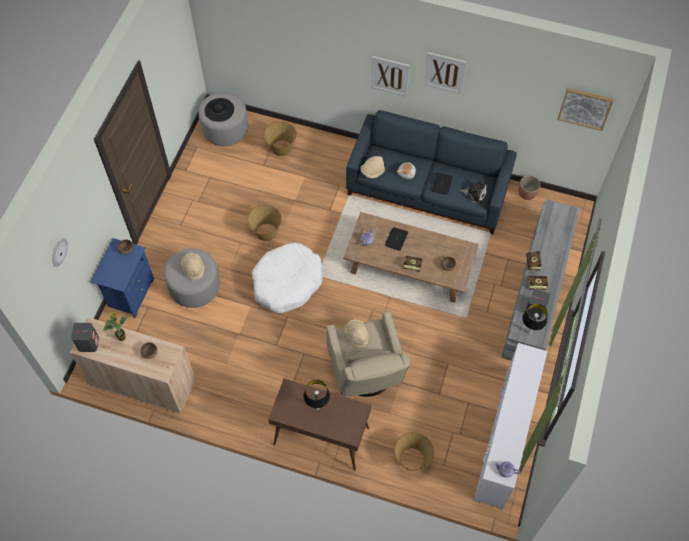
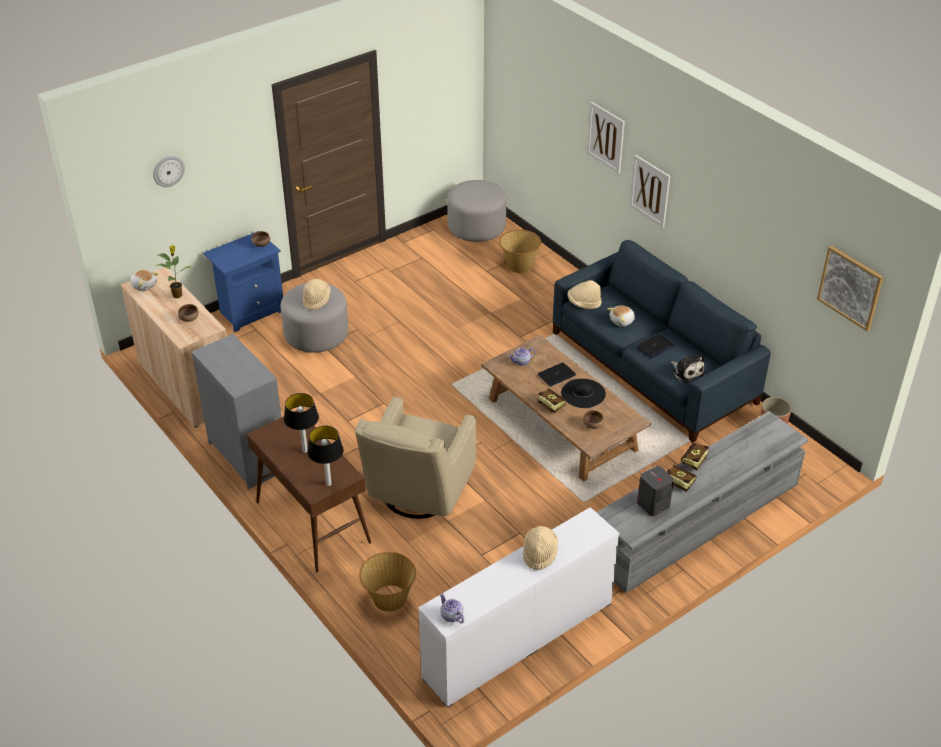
camera: 35 degrees right, 20 degrees down
(88, 343) = (144, 285): grey speaker -> plush toy
(219, 110) = (472, 193): black hat -> black hat (583, 393)
(236, 413) = (248, 456): none -> grey dresser
(266, 232) = (433, 325): basket -> none
(287, 282) = (412, 375): white dog bed -> none
(356, 336) = (421, 428): beige hat -> beige hat (539, 553)
(445, 72) = (704, 195): picture -> picture (606, 137)
(529, 333) = (624, 522): table lamp -> table lamp (328, 484)

